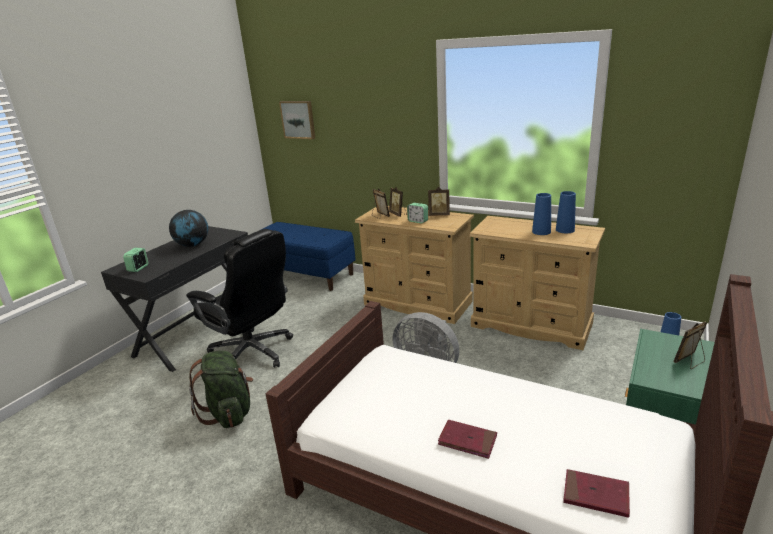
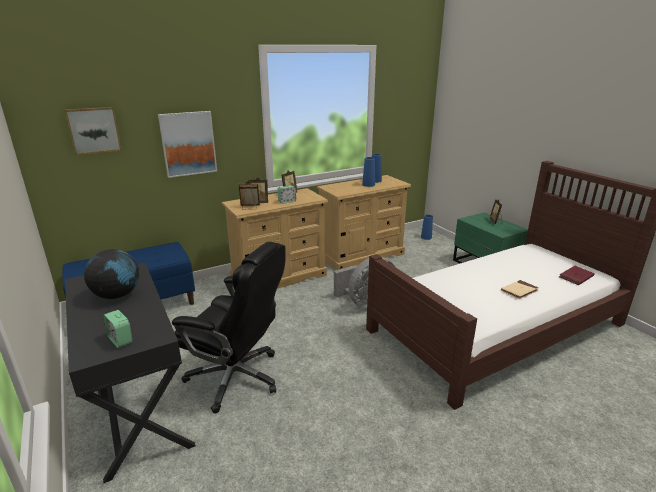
camera: 60 degrees left, 0 degrees up
(229, 412) = (321, 416): green backpack -> none
(252, 353) = (237, 377): black office chair -> black office chair turned 45 degrees clockwise
(365, 141) = (188, 143): none -> picture
(467, 441) = (519, 291): red book -> beige book

